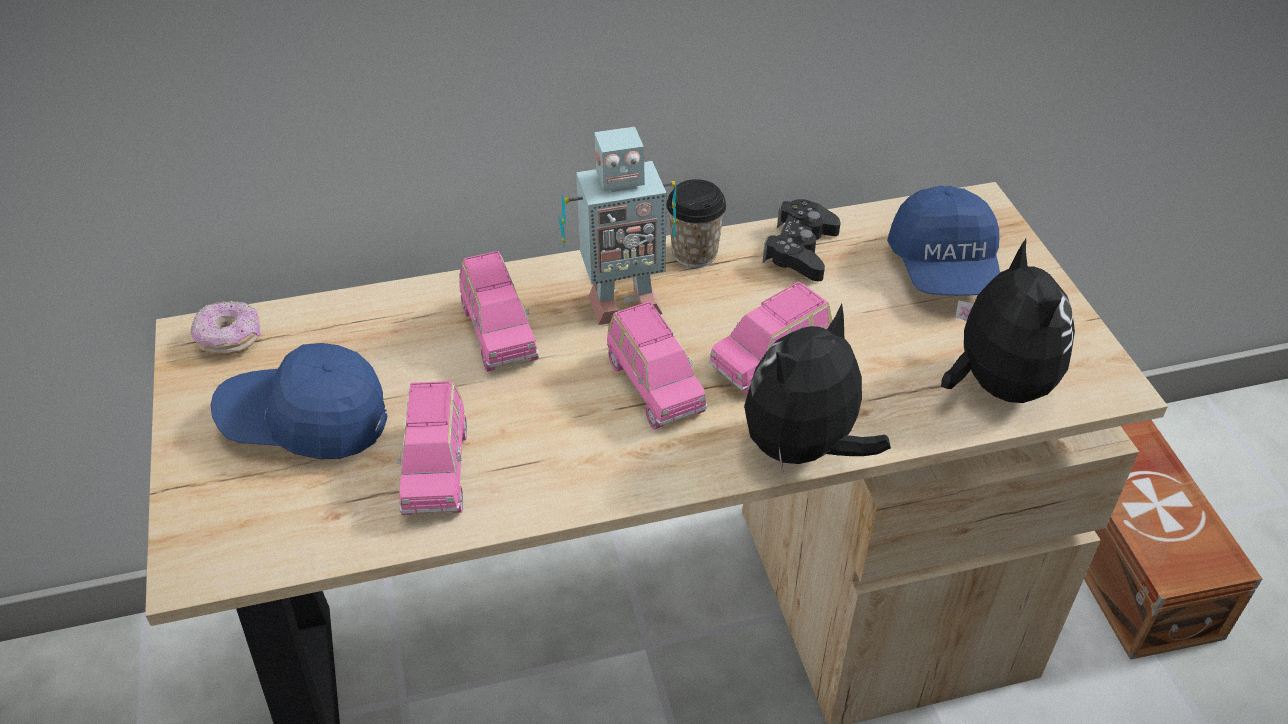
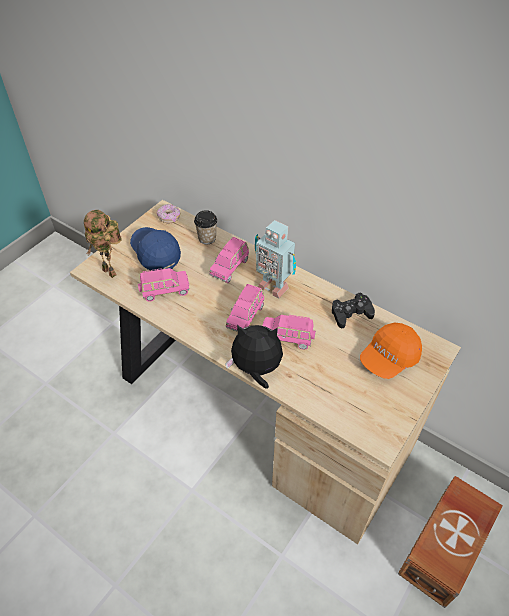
camera: 50 degrees right, 5 degrees up
(257, 530) = (112, 272): none -> toy robot
(436, 469) = (165, 291): pink toy car -> pink toy car turned 150 degrees counterclockwise
(694, 253) = (316, 288): cup -> cup (207, 238)
(944, 268) = (388, 358): blue cap -> orange cap
(996, 384) = (342, 406): plush toy -> none

